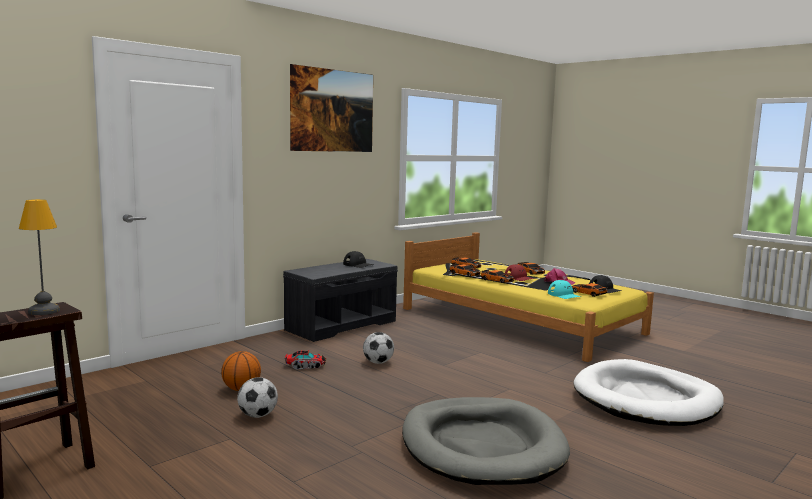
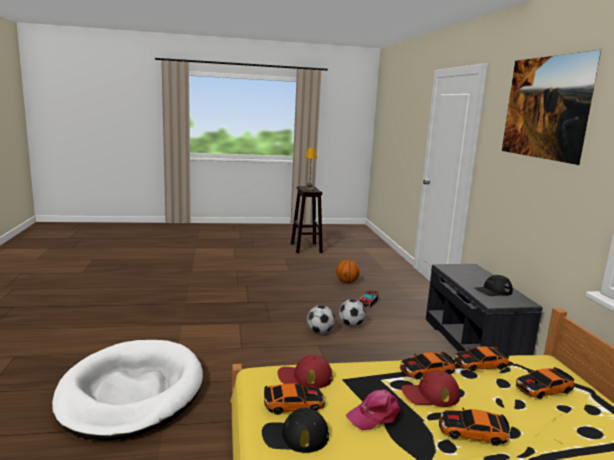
camera: 125 degrees right, 5 degrees up
(257, 415) = (306, 278): football -> football (320, 332)
(482, 446) = (195, 307): grey dog bed -> none
(564, 295) = (304, 377): turquoise cap -> red cap

